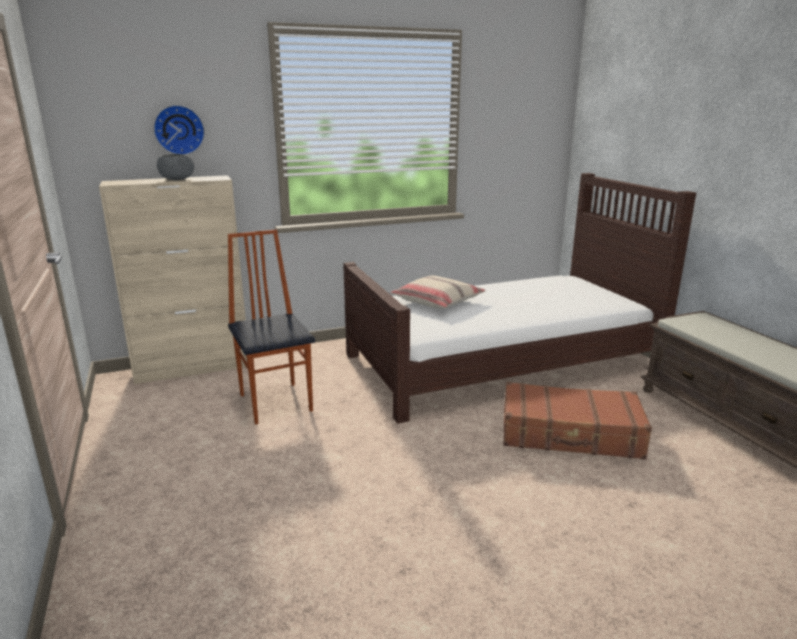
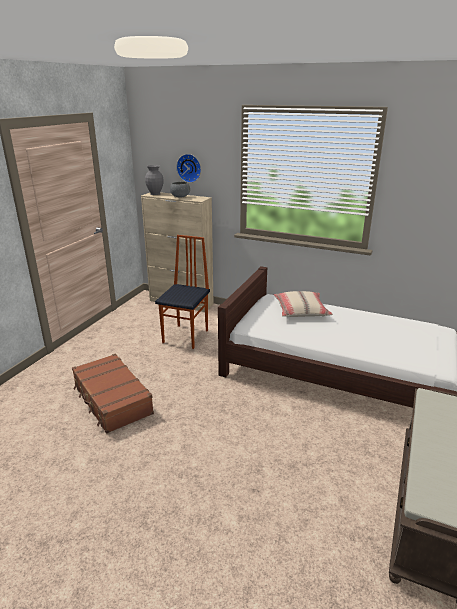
camera: 45 degrees right, 5 degrees up
(119, 182) = (154, 194): none -> grey vase
(570, 434) = (296, 435): brown suitcase -> brown suitcase (112, 400)

